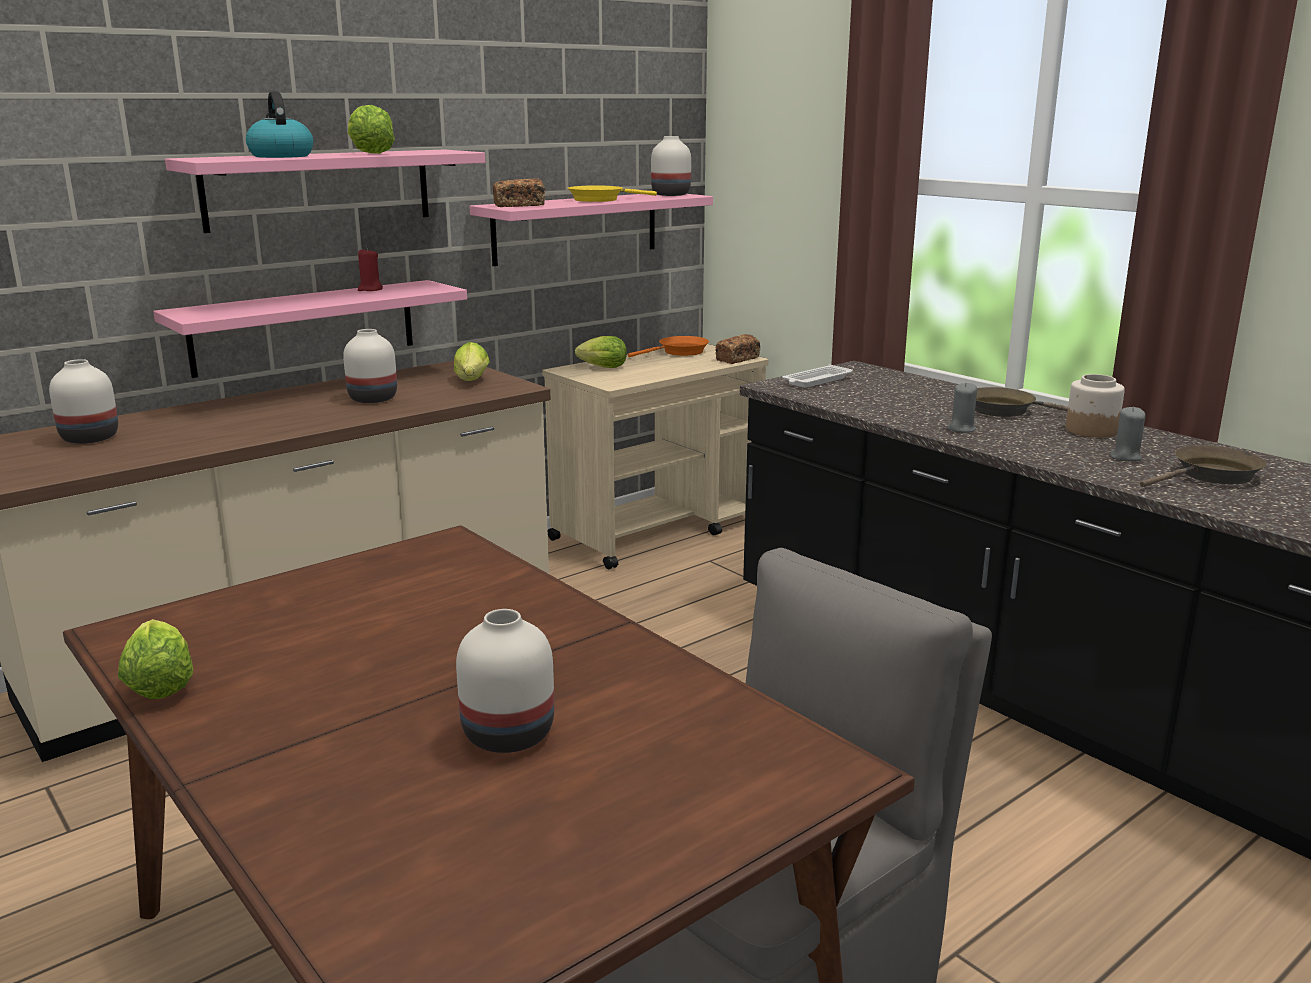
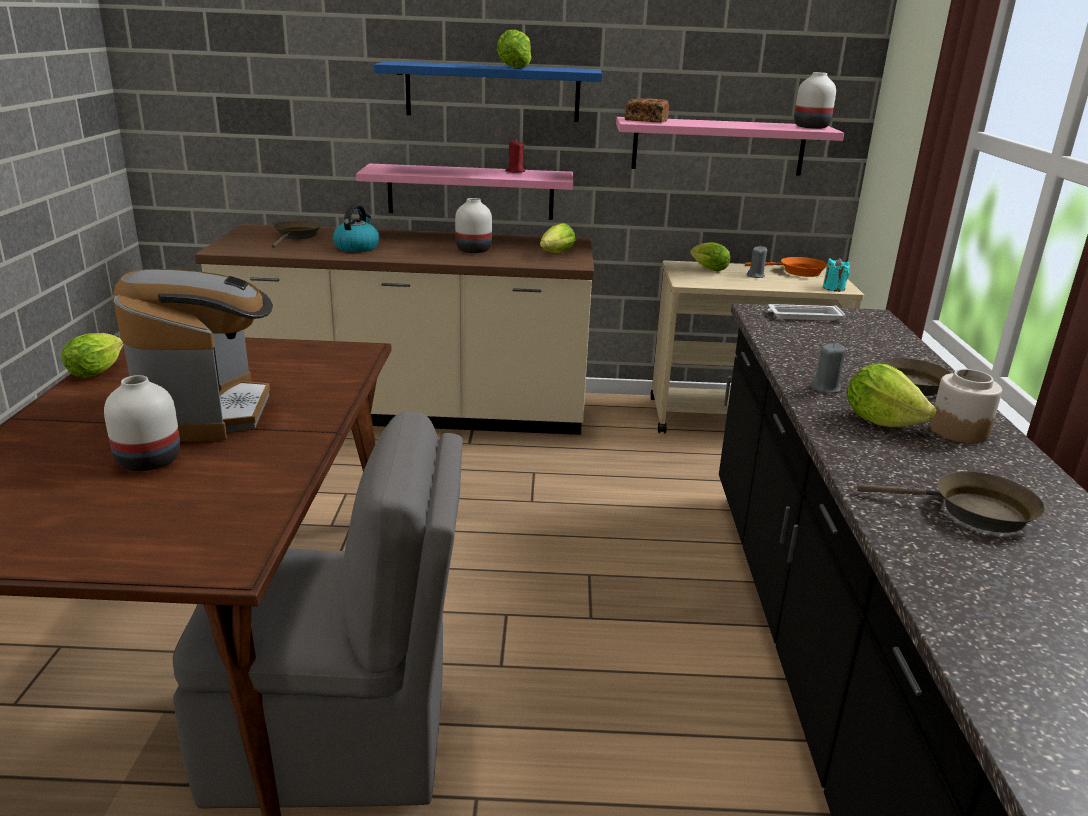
camera: 40 degrees right, 5 degrees up
(90, 437) = (296, 236): white vase -> brown frying pan
(280, 156) = (450, 64): kettle -> kettle (357, 247)
(319, 189) = (492, 92): pink shelf -> blue shelf
(443, 663) = (208, 412): none -> coffee machine
(600, 199) = (730, 124): yellow frying pan -> none
(737, 359) = (833, 288): bread -> turquoise candle
(1041, 439) = (881, 420): none -> lettuce
(1125, 457) = (925, 463): grey candle -> grey candle (755, 275)

